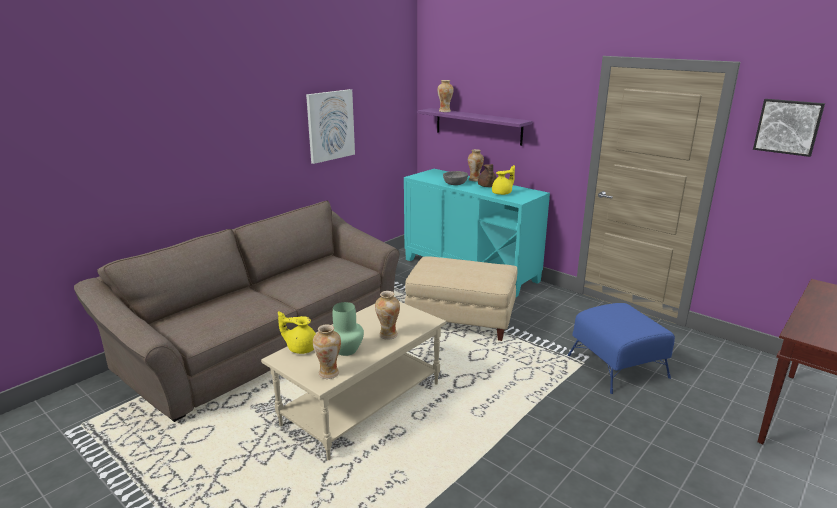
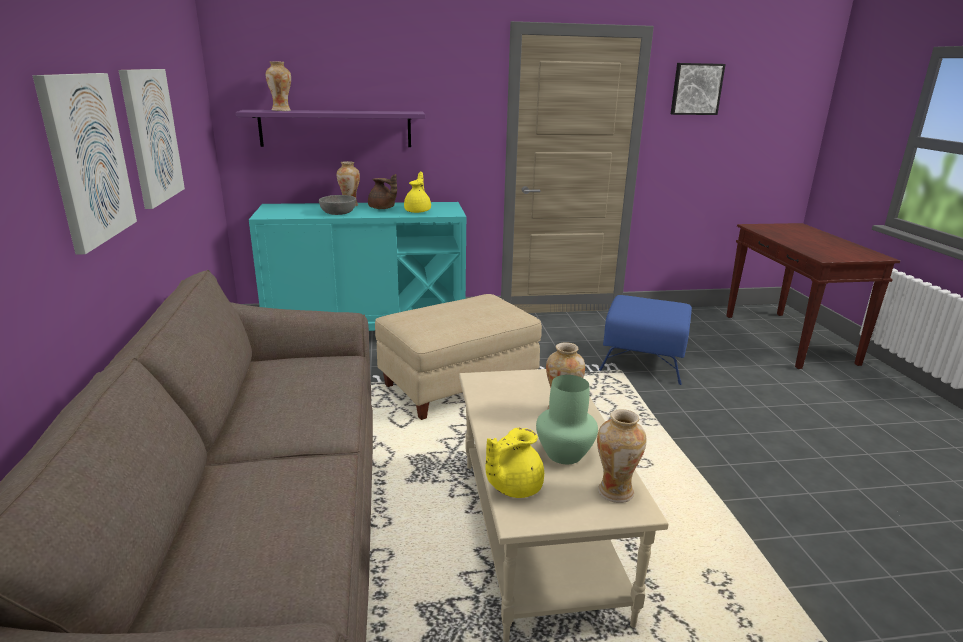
camera: 50 degrees left, 0 degrees up
(264, 138) = (87, 159): none -> picture

